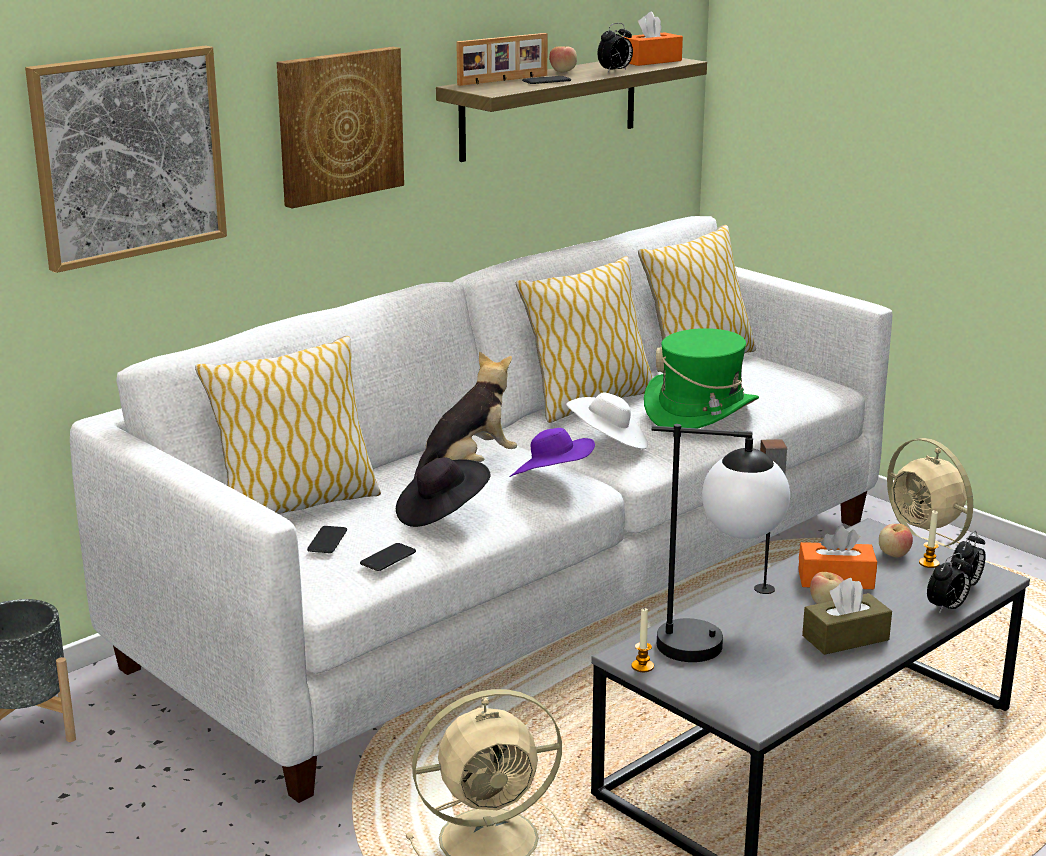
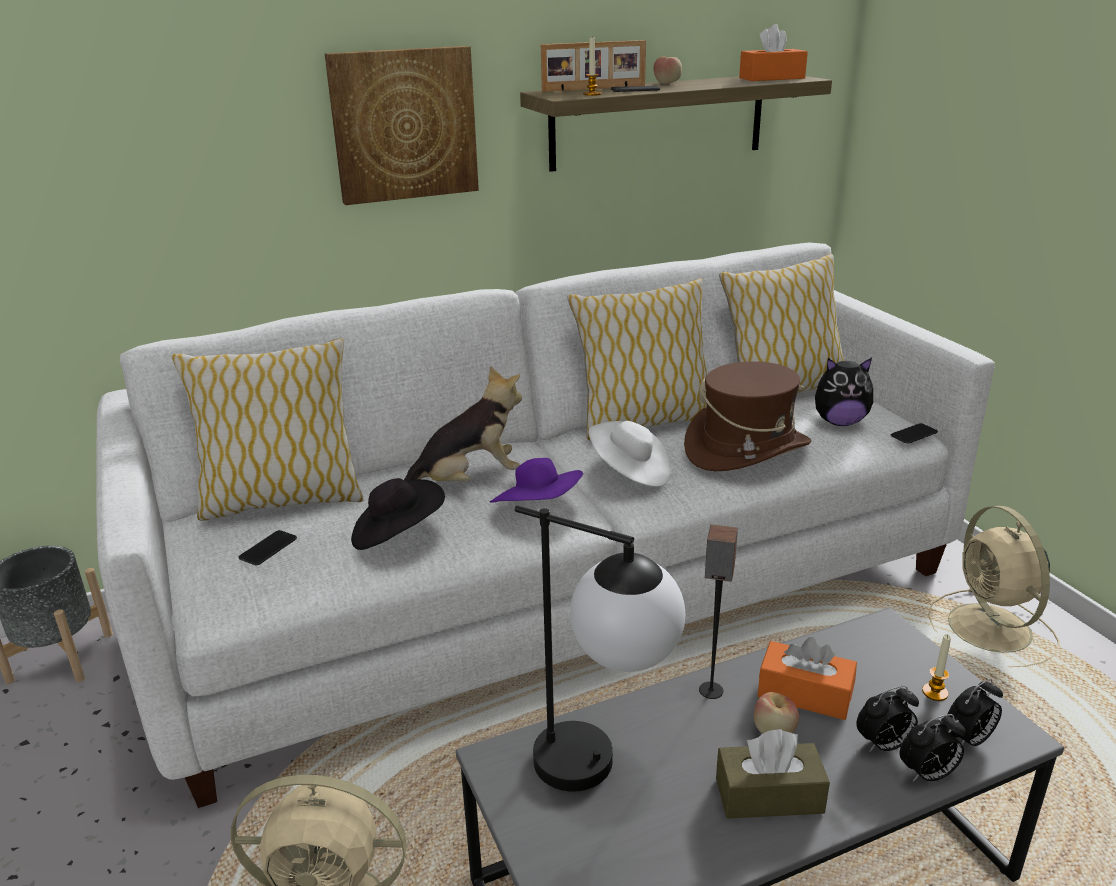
camera: 20 degrees right, 5 degrees up
(128, 155) = (153, 140): picture -> none
(388, 558) = (303, 582): phone -> phone (914, 434)
(615, 71) = (720, 84): alarm clock -> alarm clock (883, 745)
(642, 666) = (498, 782): candle -> candle (592, 94)
(700, 412) = (746, 449): green hat -> brown hat
(766, 382) = (839, 422): none -> plush toy
(894, 554) = (896, 669): apple -> none

